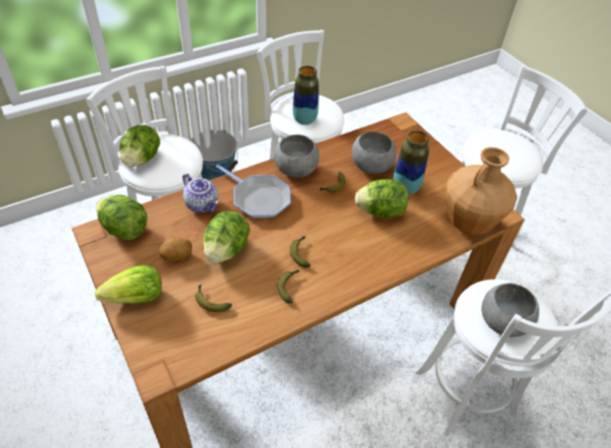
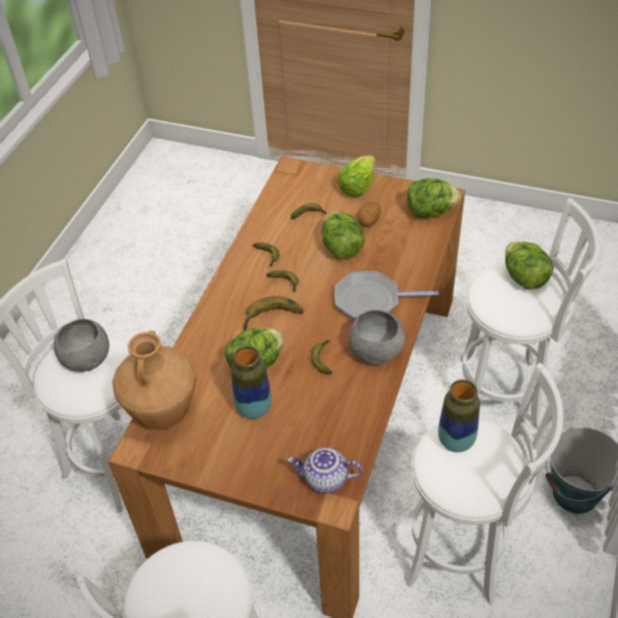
camera: 145 degrees right, 0 degrees up
(202, 204) = (406, 265): teapot -> teapot (325, 480)
(338, 233) = (273, 319): none -> banana
(371, 165) = (312, 411): grey bowl -> none

